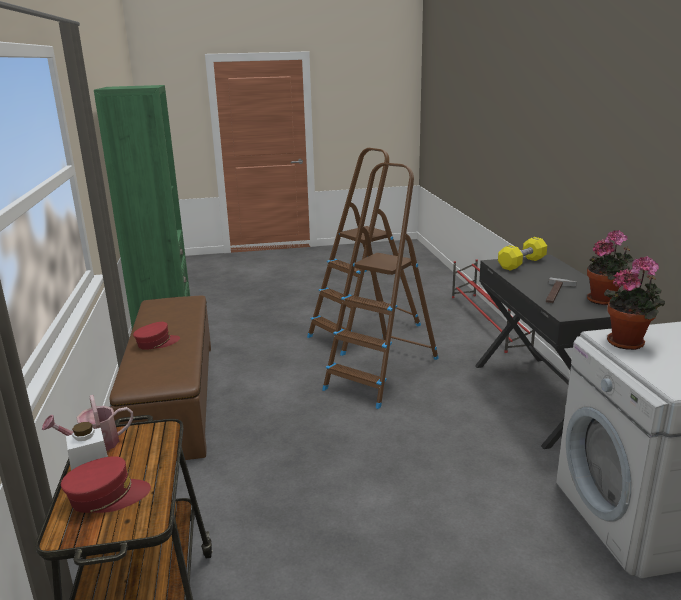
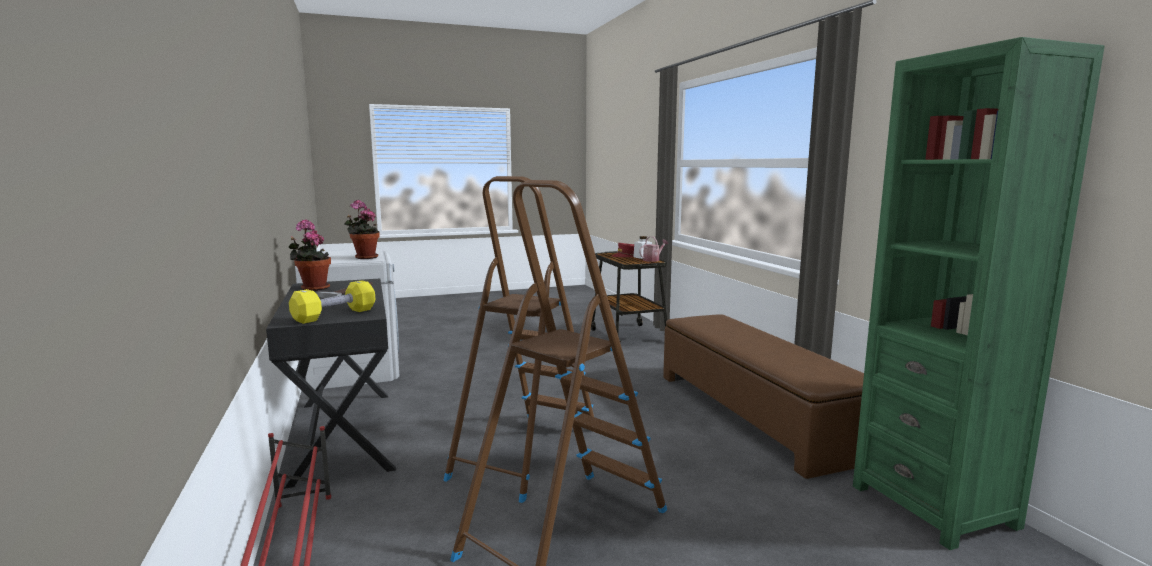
camera: 170 degrees right, 10 degrees down
(157, 343) = (751, 337): red cap -> none

